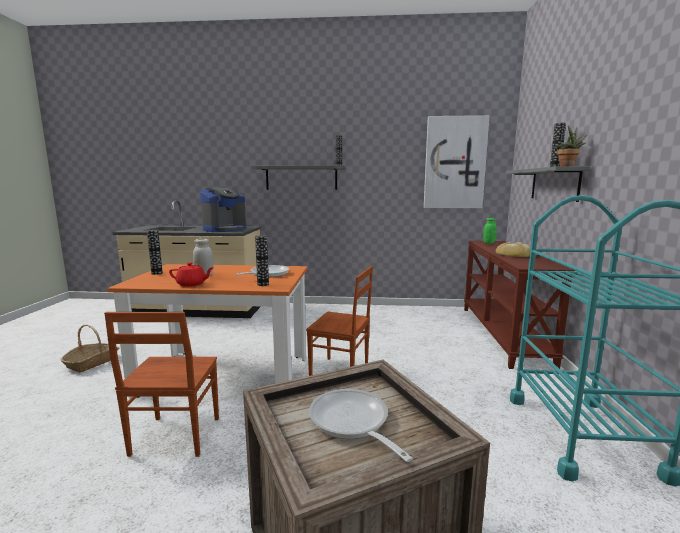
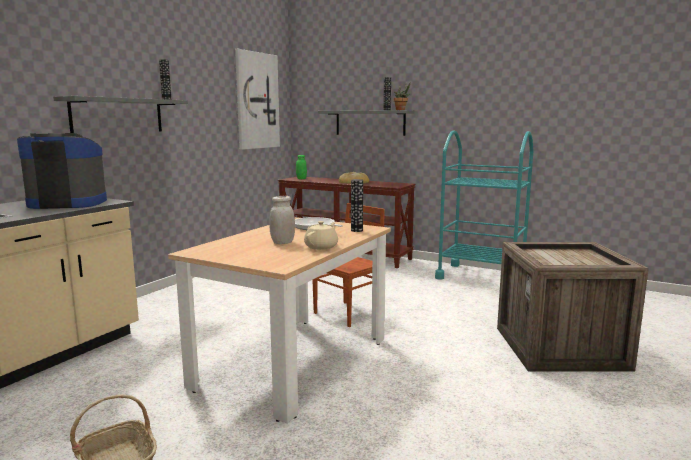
camera: 65 degrees left, 0 degrees up
(157, 273) = (233, 257): vase -> none
(174, 437) = (402, 395): brown chair -> none
(192, 284) = (321, 247): red teapot -> beige teapot
(225, 229) = (68, 203): coffee machine -> coffee machine turned 75 degrees counterclockwise
(225, 375) = (294, 362): orange dining table -> beige dining table
(352, 423) = (570, 258): frying pan -> none

